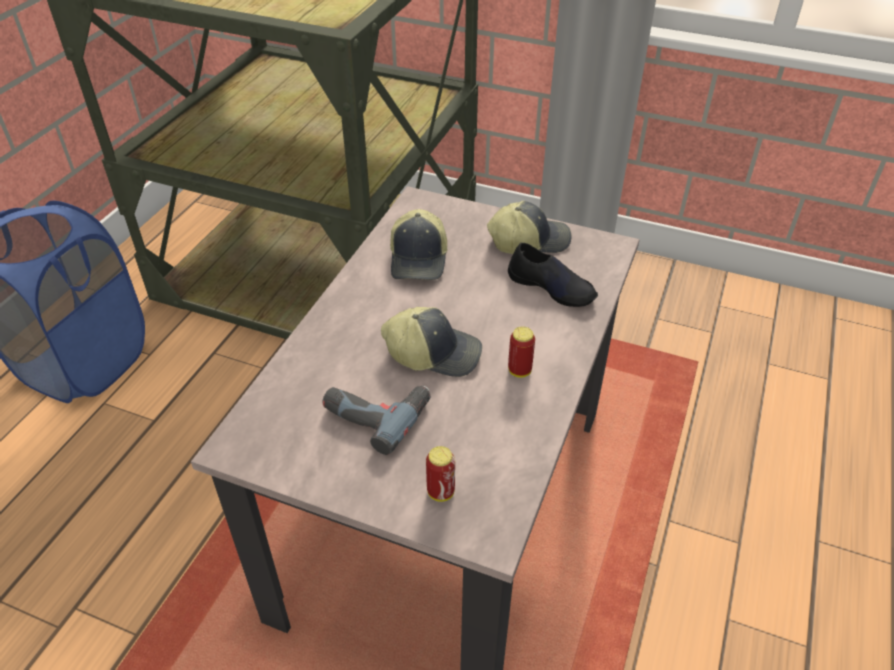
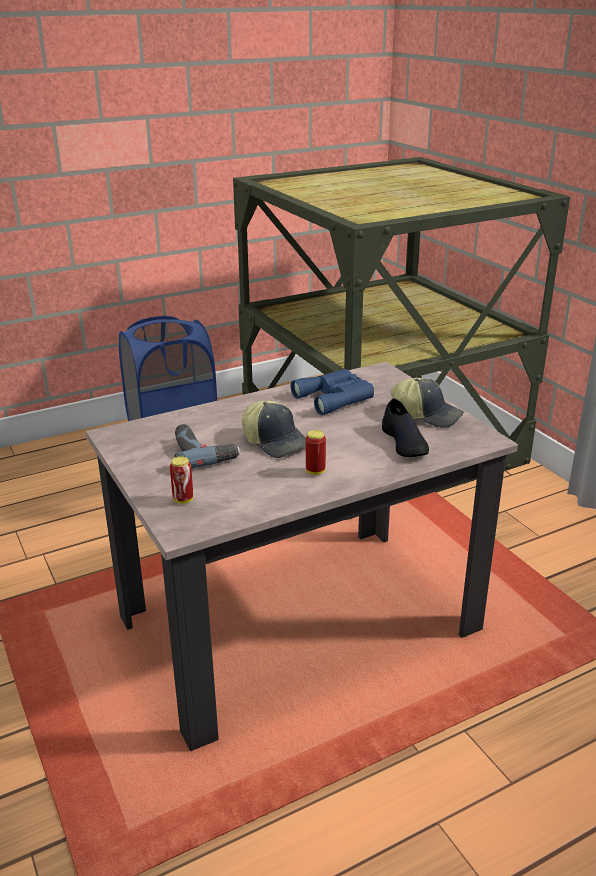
camera: 40 degrees right, 15 degrees down
(419, 259) = (336, 397): cap -> blue binoculars

